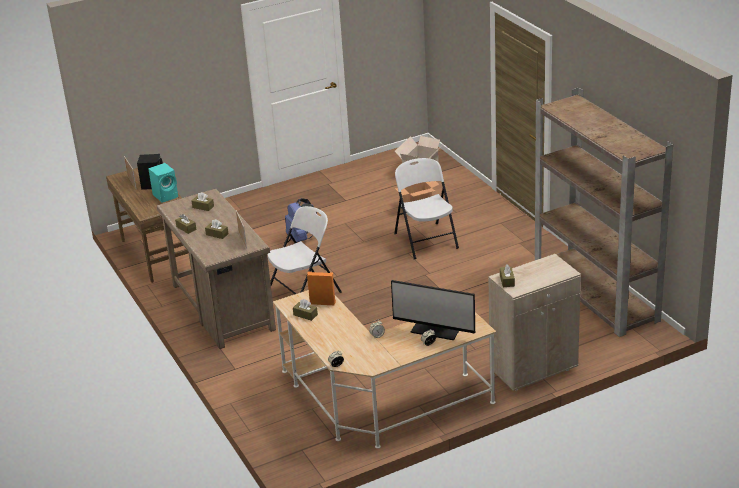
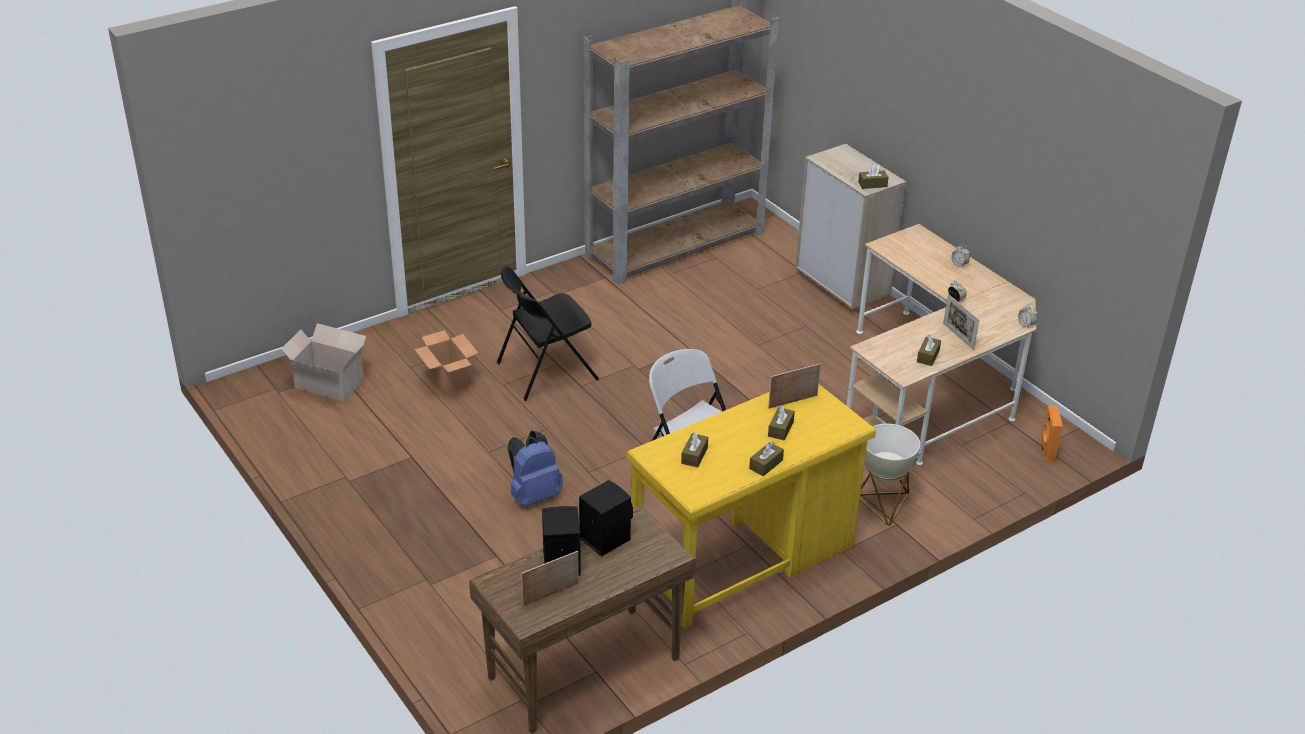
camera: 100 degrees left, 5 degrees up
(166, 195) = (604, 538): turquoise speaker -> black speaker
(222, 307) = (743, 559): brown desk -> yellow desk
(257, 365) = (882, 504): none -> planter
(322, 302) = (895, 344): orange speaker -> orange speaker (1046, 451)
(327, 331) = (958, 336): none -> picture frame
(426, 241) = (547, 371): white chair -> black chair
(436, 329) = (929, 260): monitor -> none

